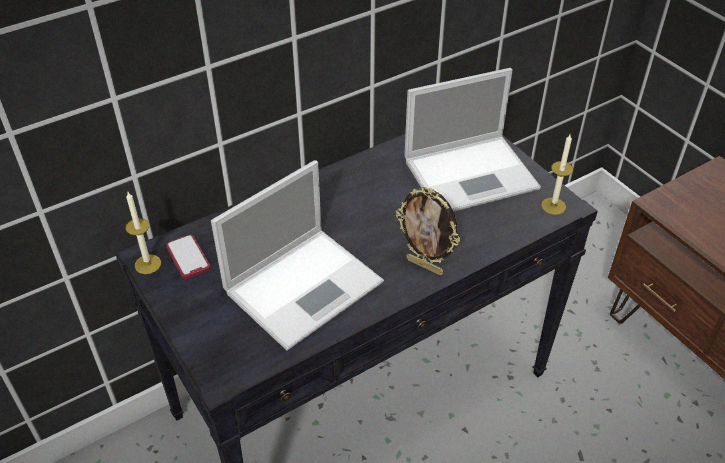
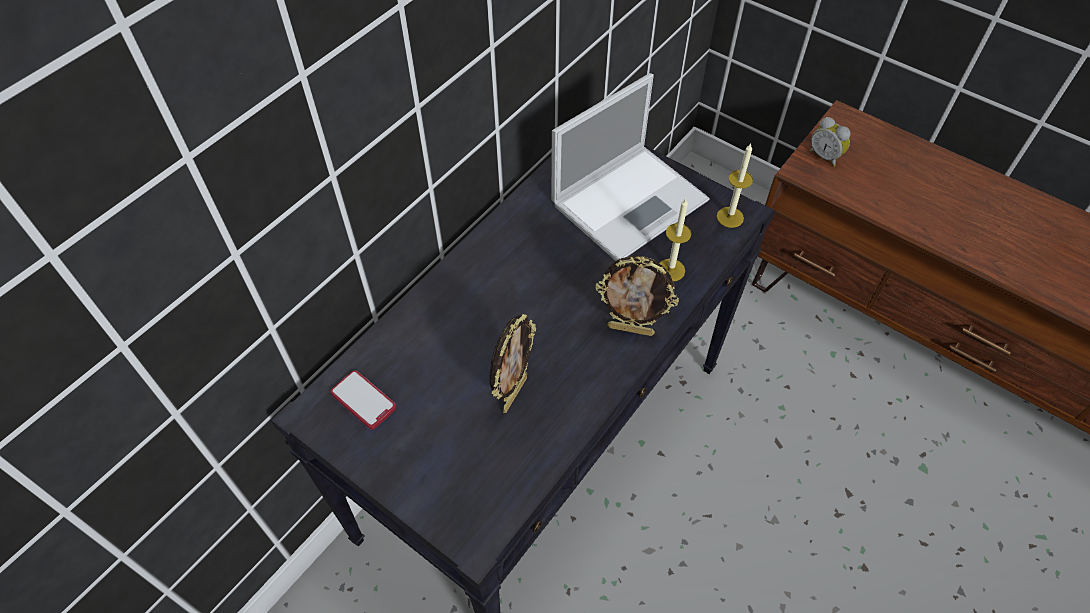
camera: 20 degrees left, 10 degrees up
(148, 264) = (319, 424): candle -> candle (670, 270)
(305, 285) = (513, 393): laptop -> picture frame
(687, 197) = (825, 156): none -> alarm clock

